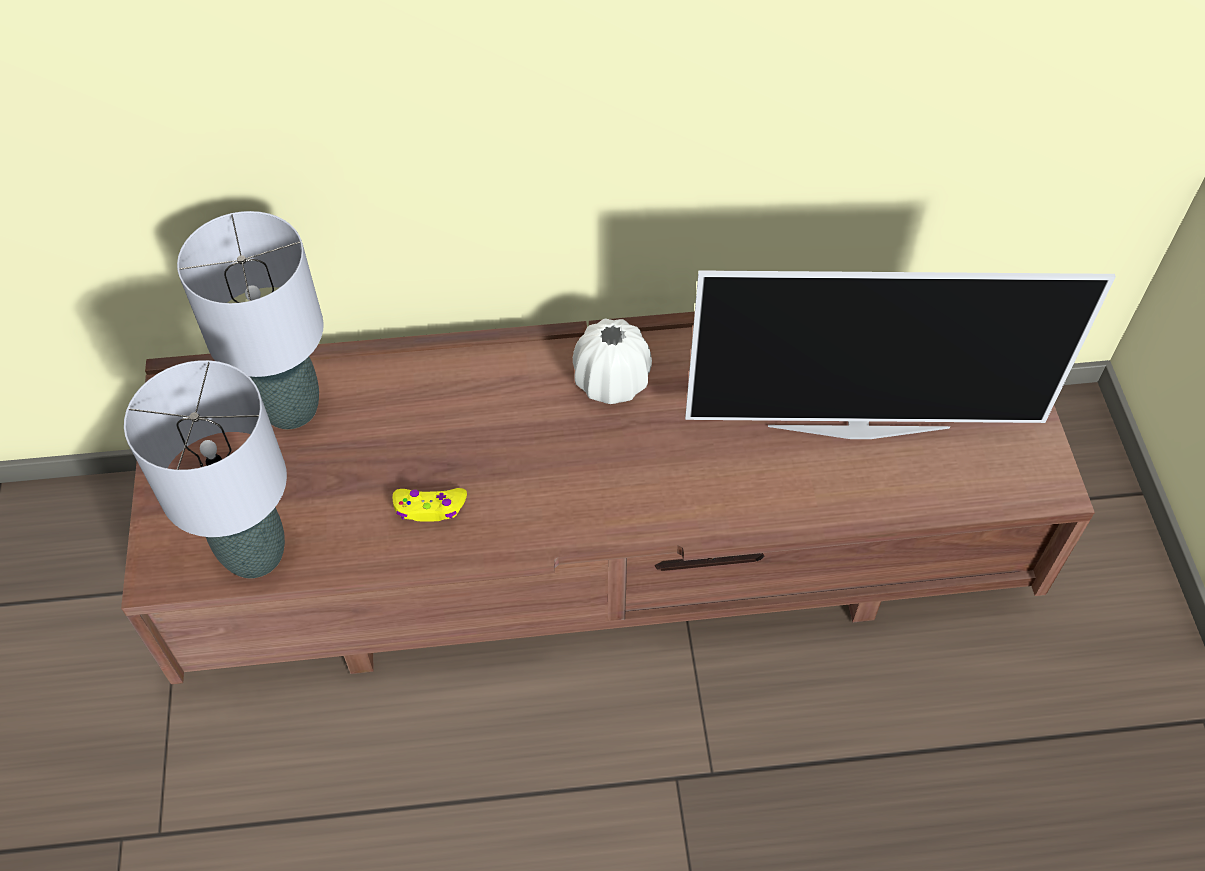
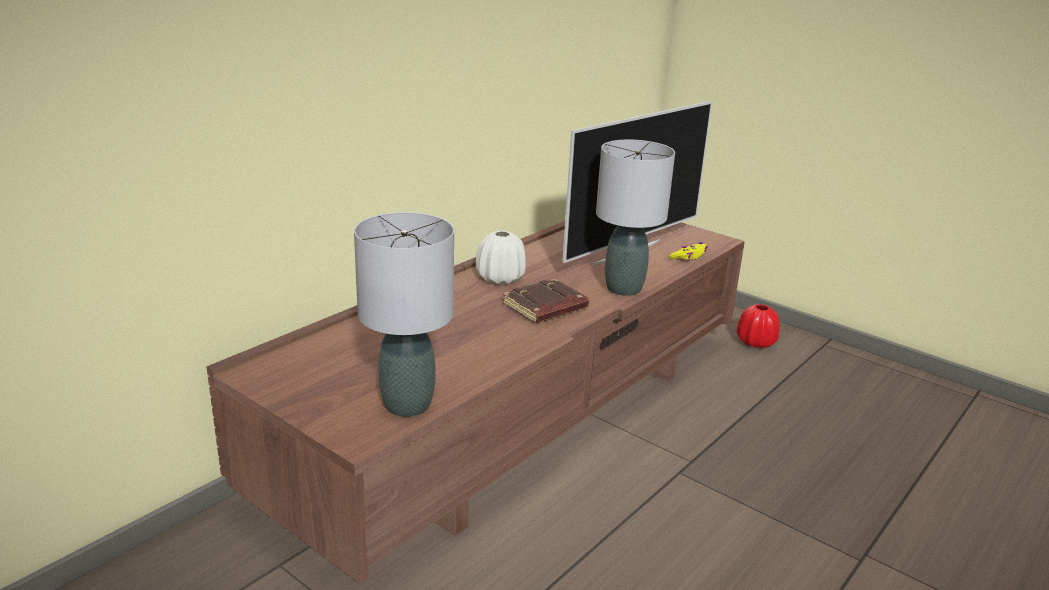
camera: 45 degrees left, 30 degrees down
(291, 407) = (338, 348): grey table lamp -> grey table lamp (623, 288)
(430, 508) = (480, 348): yellow game controller -> yellow game controller (689, 256)
(592, 481) = (545, 308): none -> brown book
(1089, 639) = (756, 342): none -> red vase

